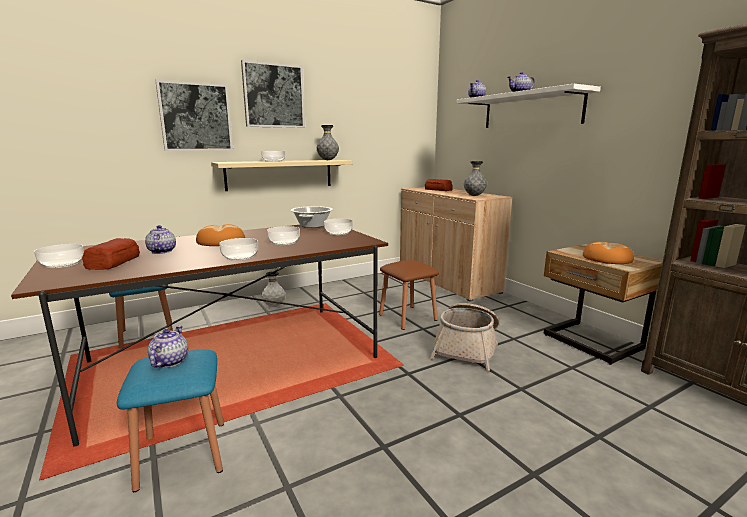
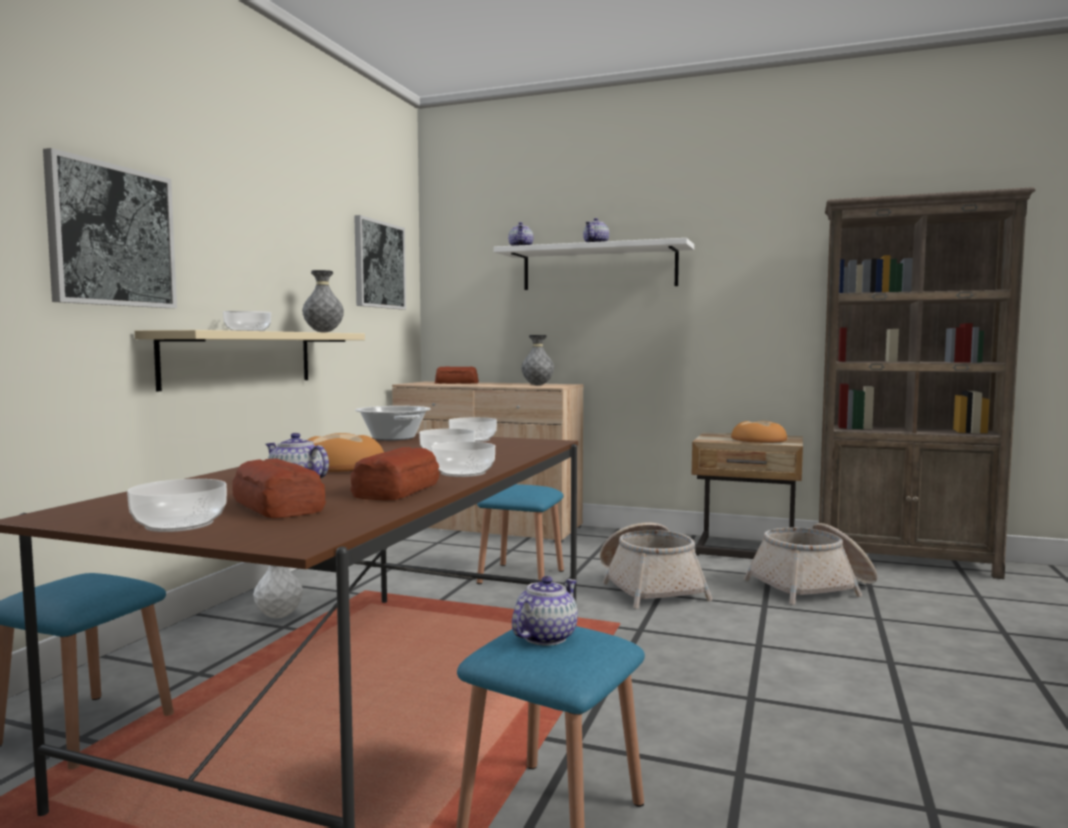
camera: 40 degrees left, 10 degrees down
(169, 361) = (545, 637): teapot -> teapot turned 75 degrees clockwise
(174, 263) = (395, 490): none -> bread
(273, 96) = (232, 211): picture -> picture (379, 265)
(407, 317) = (521, 577): brown stool -> blue stool
(591, 389) = (813, 587): none -> basket

